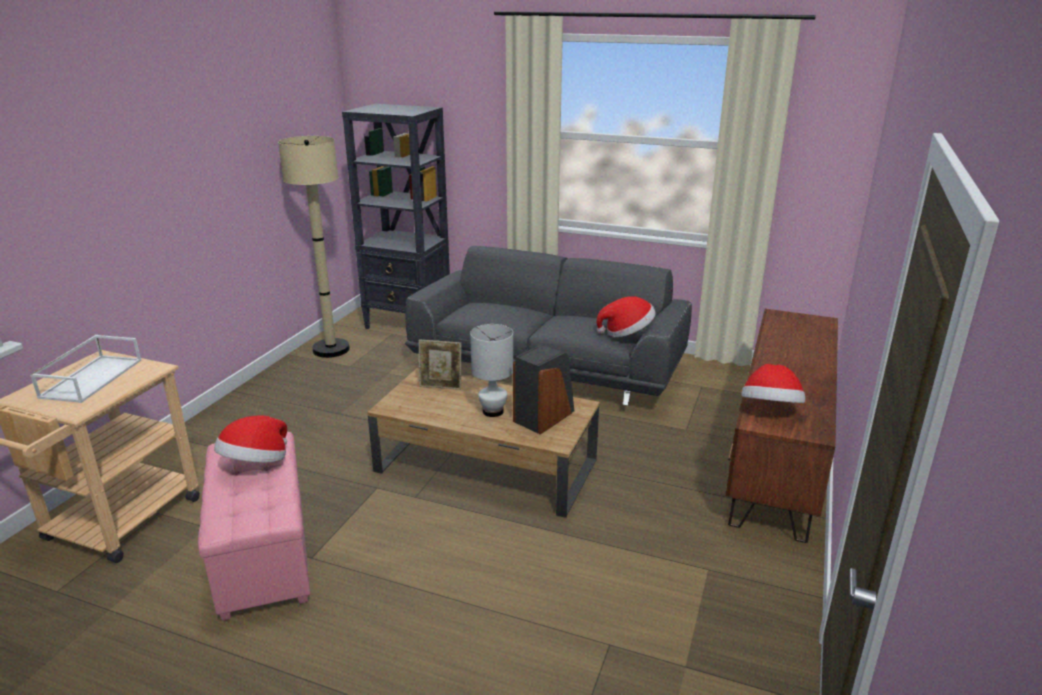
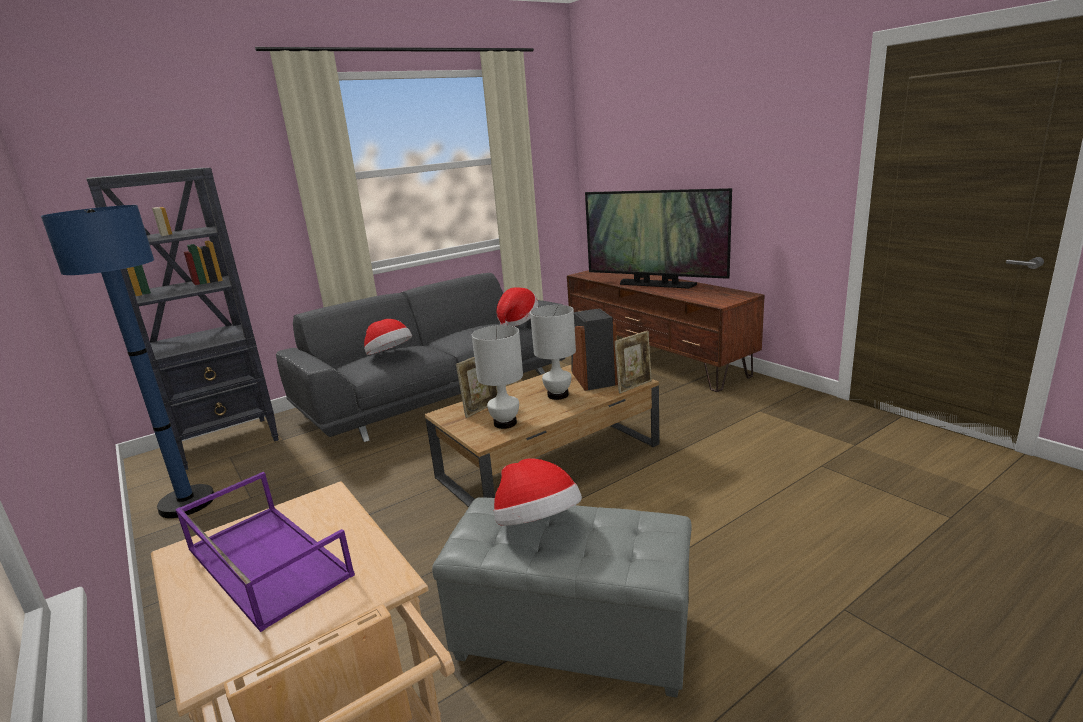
camera: 55 degrees left, 5 degrees down
(91, 378) = (264, 562): white tray -> purple tray
(262, 556) = (572, 639): pink ottoman -> grey ottoman
(331, 349) = (187, 503): beige floor lamp -> blue floor lamp
(421, 405) = (504, 423): none -> white table lamp
(543, 444) = (634, 386): none -> picture frame
(770, 410) = (706, 298): hat -> hat (389, 355)
(790, 366) = (656, 284): none -> television

